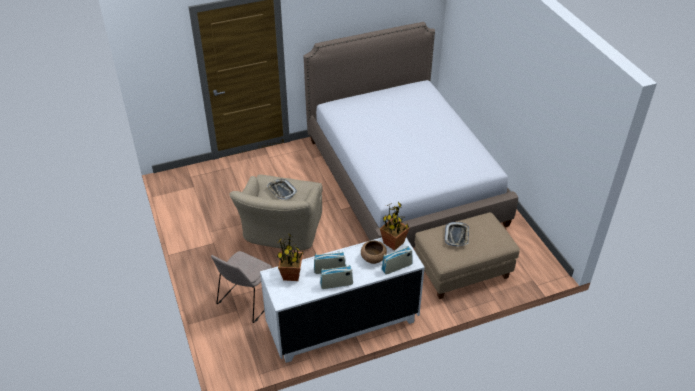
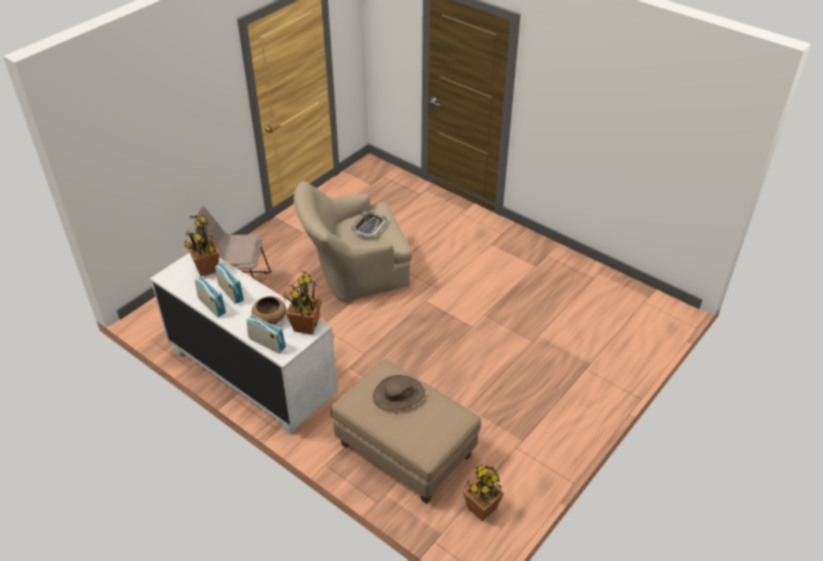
camera: 60 degrees right, 0 degrees up
(403, 180) = (521, 334): bed -> none
(457, 236) = (398, 395): tray -> brown hat
(524, 256) = (481, 509): none -> potted plant

